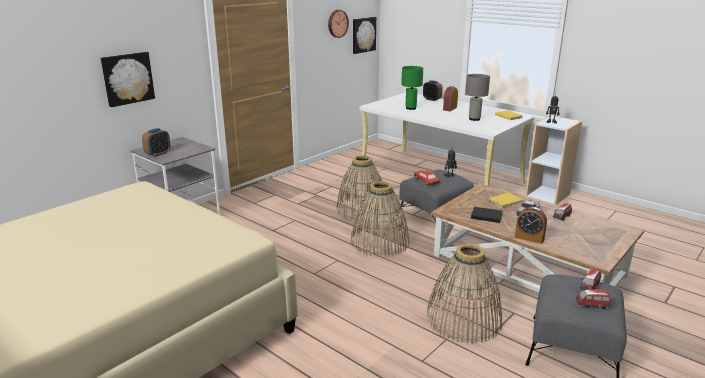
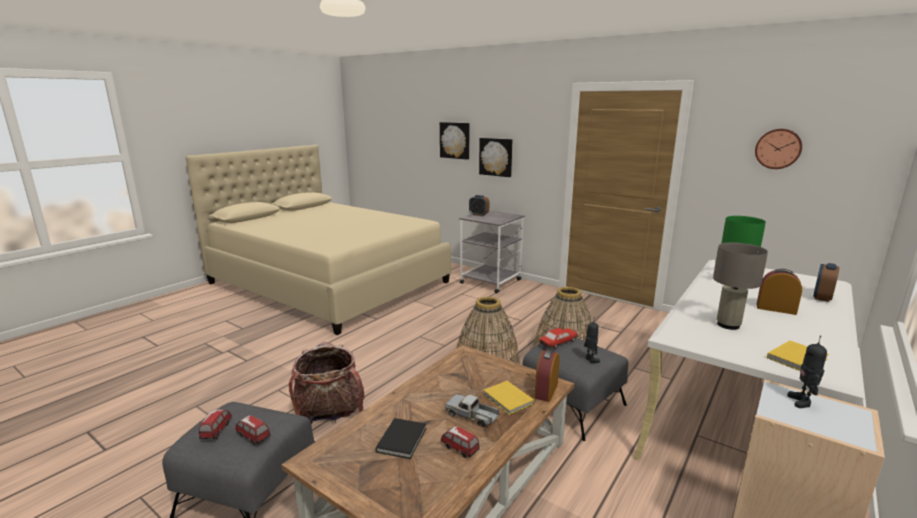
camera: 85 degrees right, 5 degrees down
(363, 35) = (847, 175): picture -> picture (455, 140)
(464, 319) = (331, 416): basket -> backpack
(485, 215) = (455, 379): black book -> black book (403, 439)
(529, 238) = (389, 406): alarm clock -> alarm clock (546, 390)

